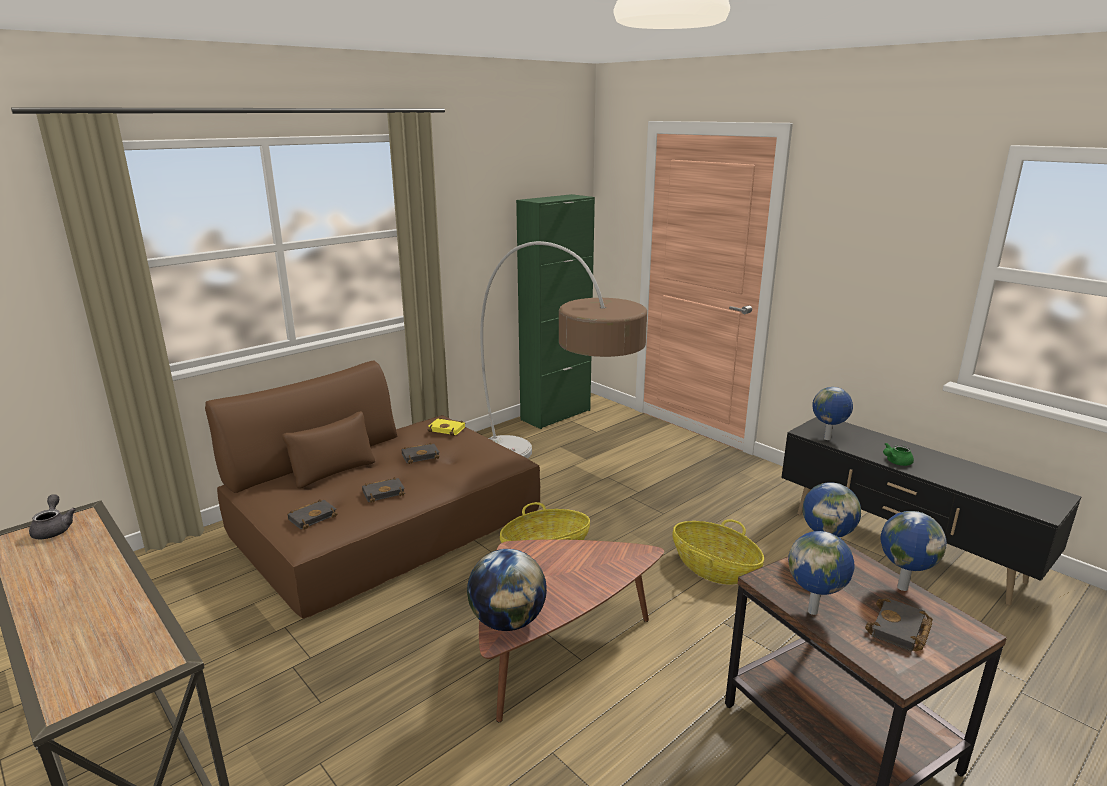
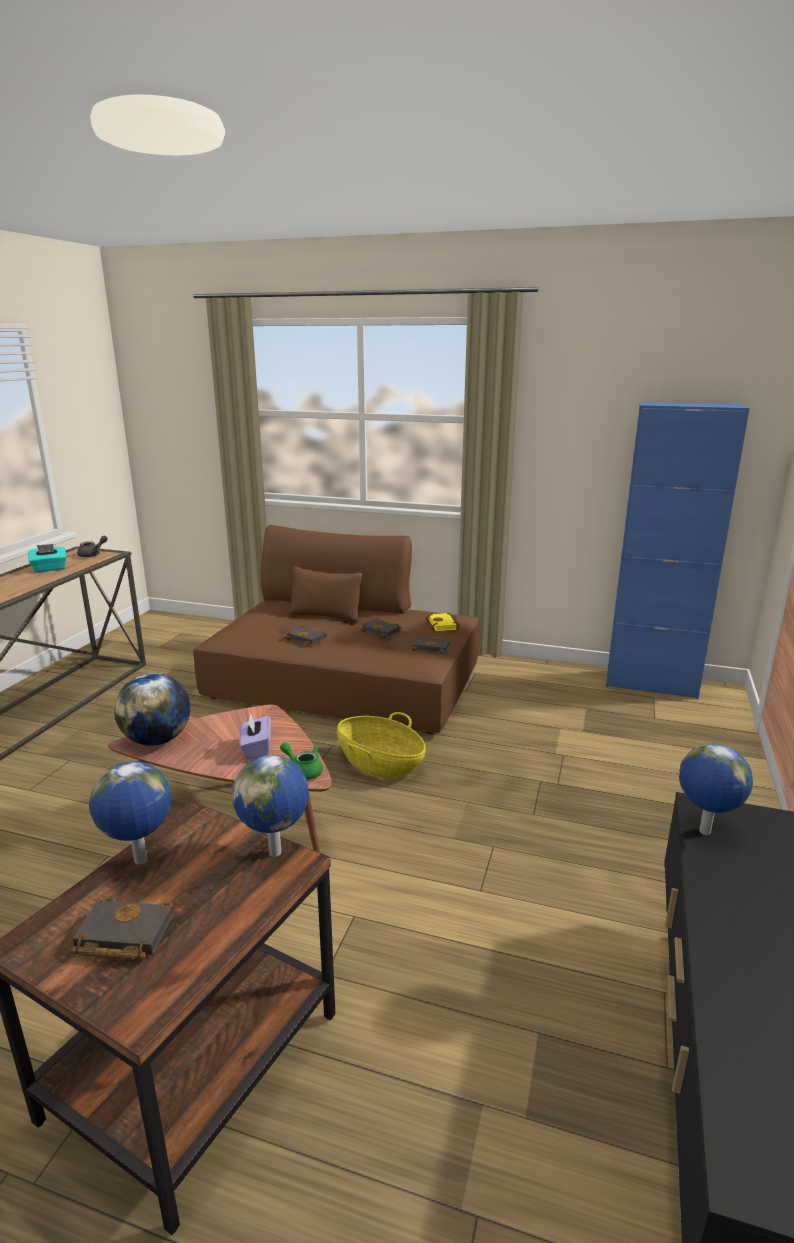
camera: 60 degrees right, 0 degrees up
(60, 570) = (49, 569): none -> turquoise tissue box
(313, 516) = (250, 629): black book -> black book (432, 647)
(555, 415) = (651, 684): green cabinet -> blue cabinet
(556, 480) = (515, 728): floor lamp -> none
(577, 568) = (256, 749): none -> purple tissue box
(714, 568) = (455, 883): basket -> none
(895, 462) = (715, 918): green teapot -> green teapot (303, 770)
(901, 587) = (228, 929): globe -> none

